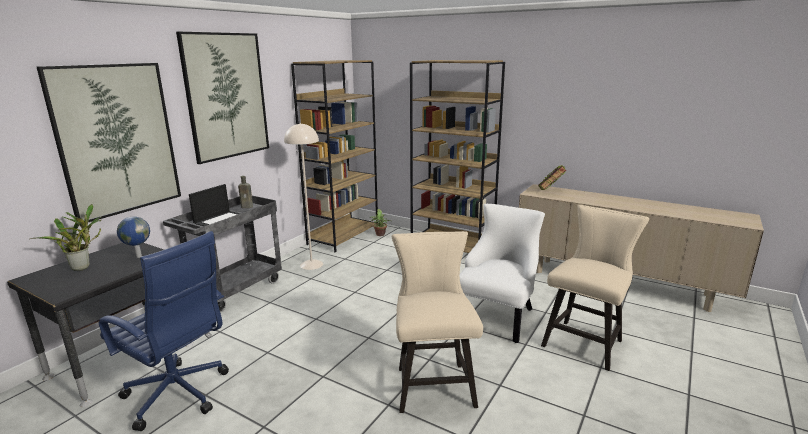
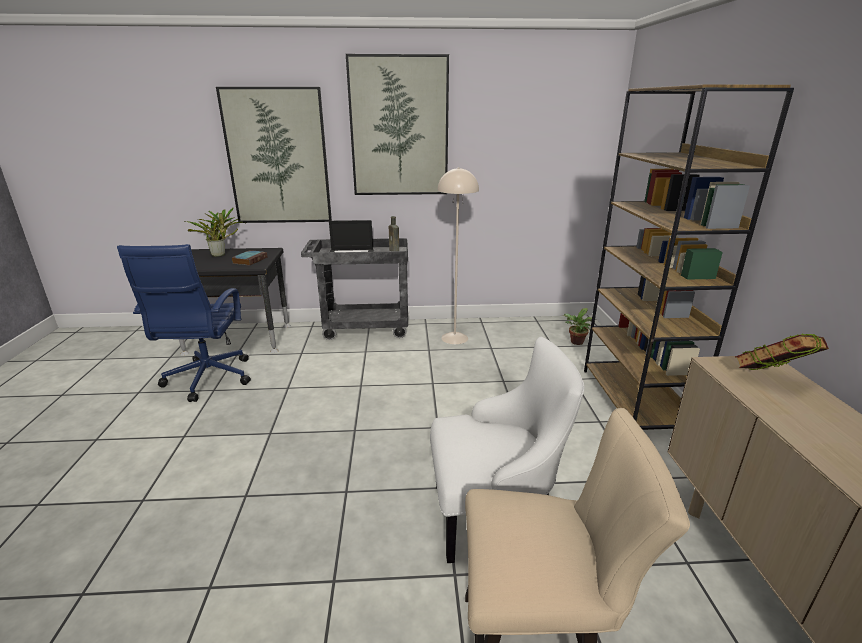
camera: 55 degrees right, 5 degrees up
(138, 256) = (250, 260): globe -> book
(343, 236) = (536, 326): brown bookcase -> none
(433, 382) = (302, 513): beige chair -> none

